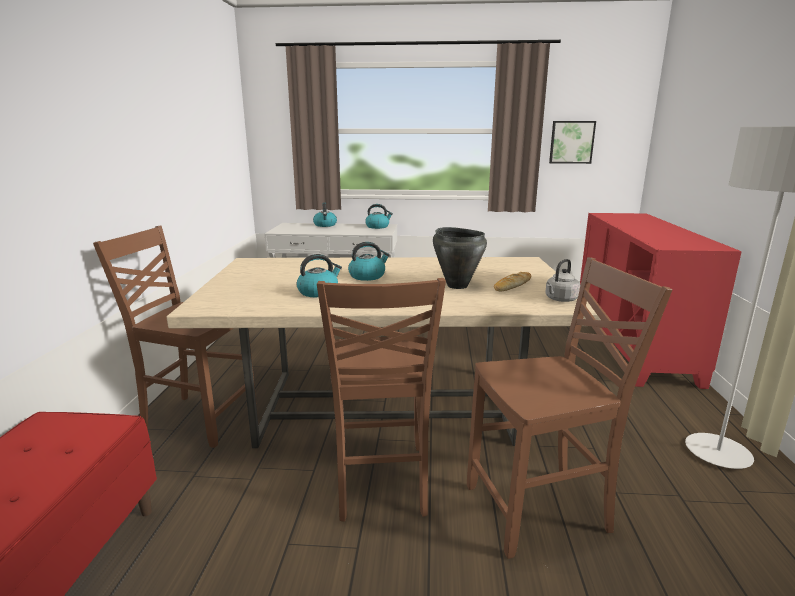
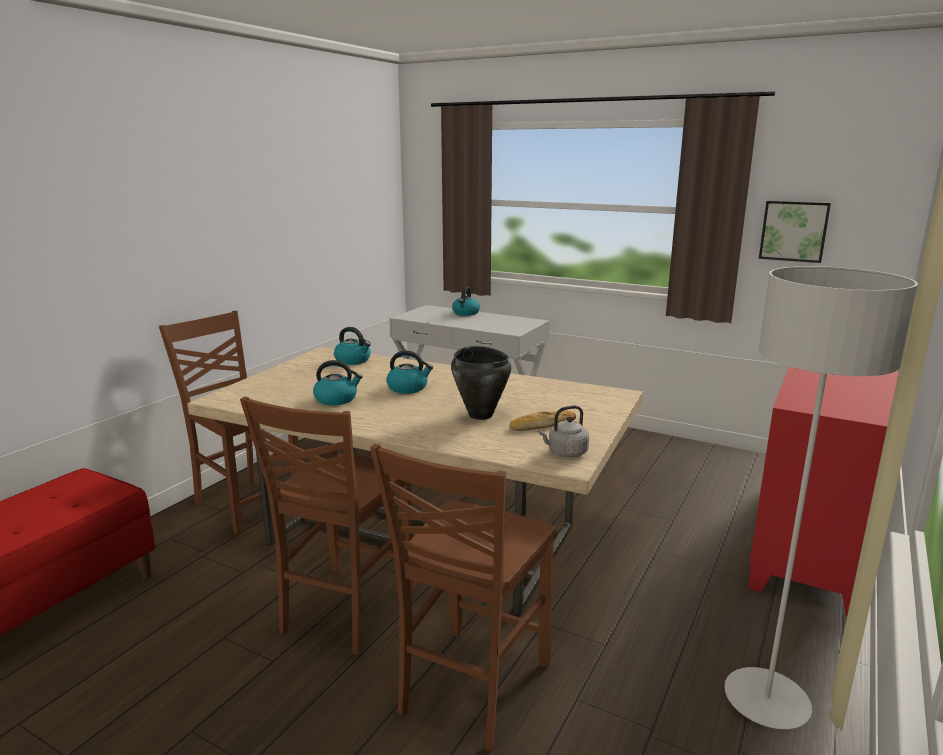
camera: 25 degrees right, 0 degrees up
(378, 226) = (520, 322): kettle -> kettle (353, 360)
(540, 510) = (471, 688): brown chair -> brown chair turned 105 degrees clockwise

